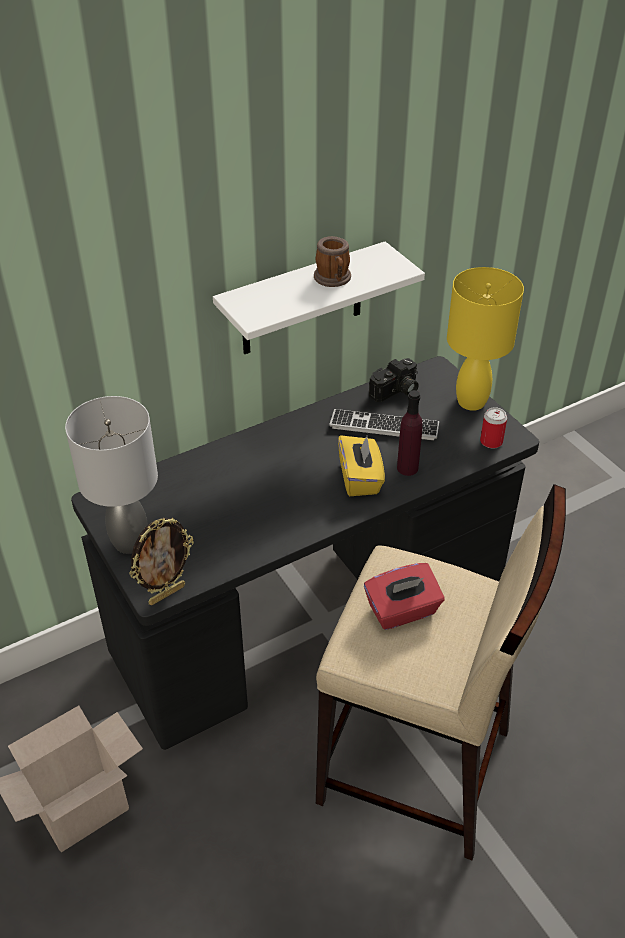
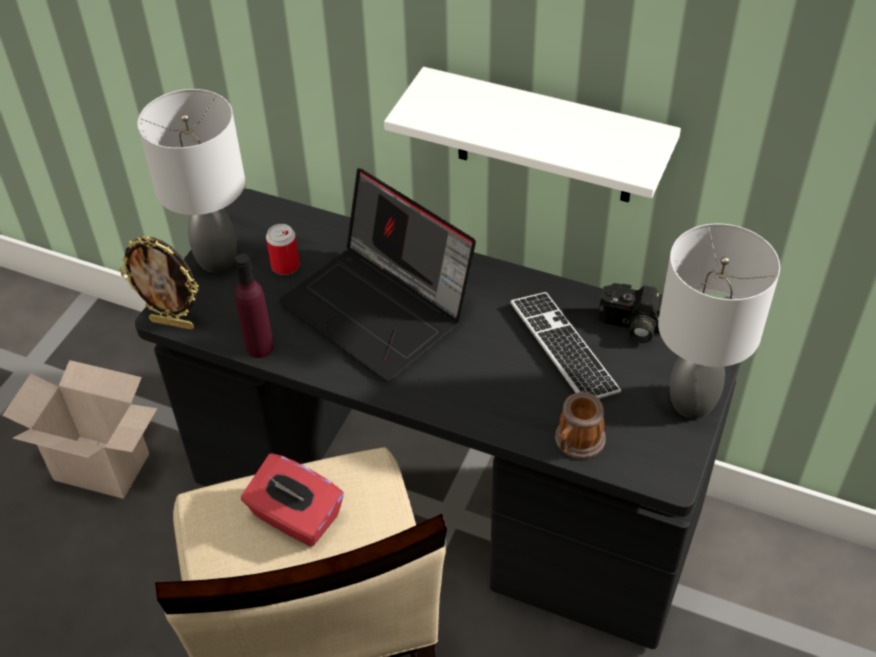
camera: 55 degrees right, 5 degrees up
(268, 485) = (380, 309): none -> laptop
(333, 279) = (550, 129): mug -> mug (576, 443)
(360, 479) = (458, 374): yellow tissue box -> none
(407, 468) = (514, 405): purple bottle -> purple bottle (260, 347)
(471, 402) = (690, 403): yellow table lamp -> grey table lamp
(491, 442) = (638, 458): can -> can (285, 266)

